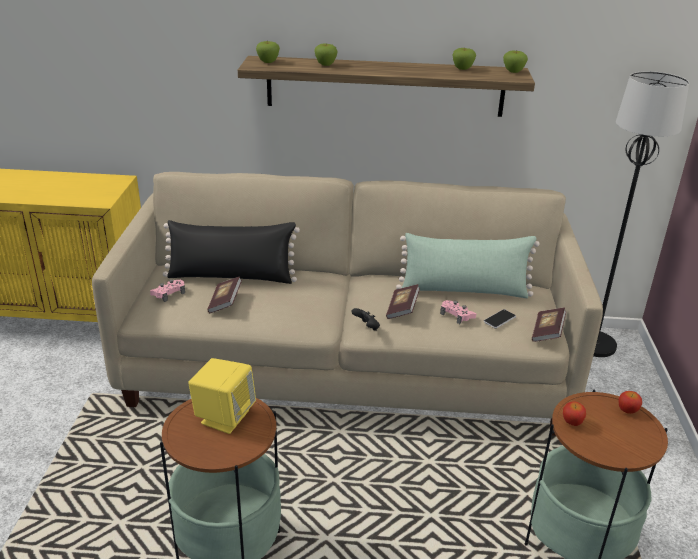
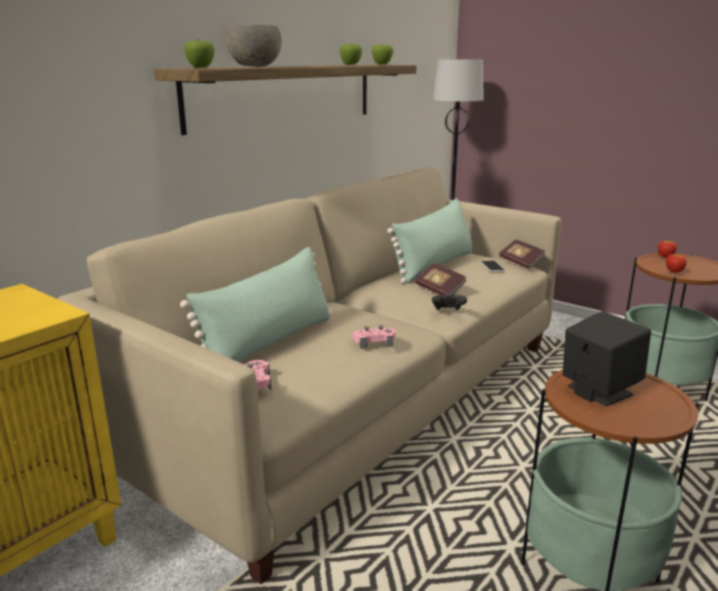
camera: 55 degrees left, 10 degrees down
(224, 417) = (598, 390): yellow speaker -> black speaker
(225, 303) = (323, 357): book -> none
(231, 277) = (269, 342): black pillow -> green pillow
(325, 65) = (256, 67): apple -> grey bowl
(457, 315) = (471, 276): pink game controller -> pink game controller (374, 342)

